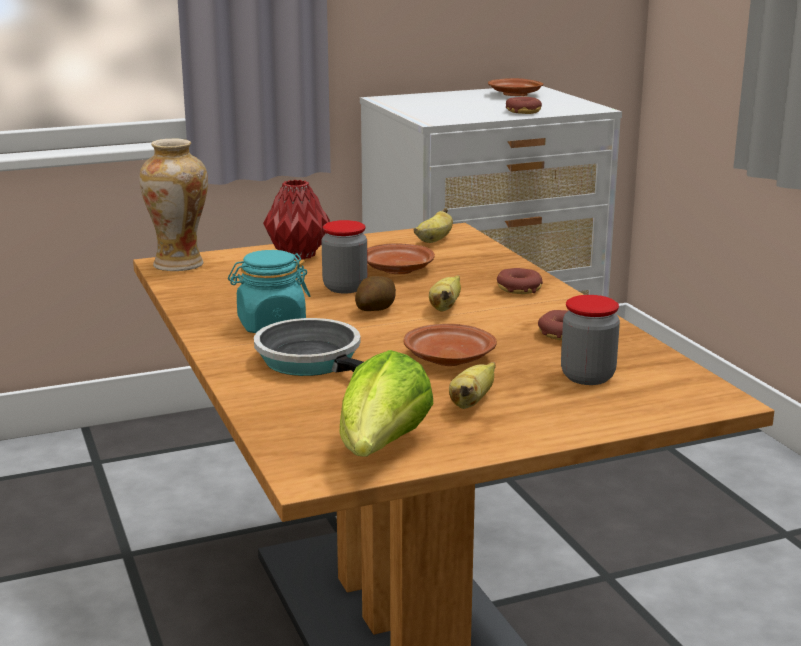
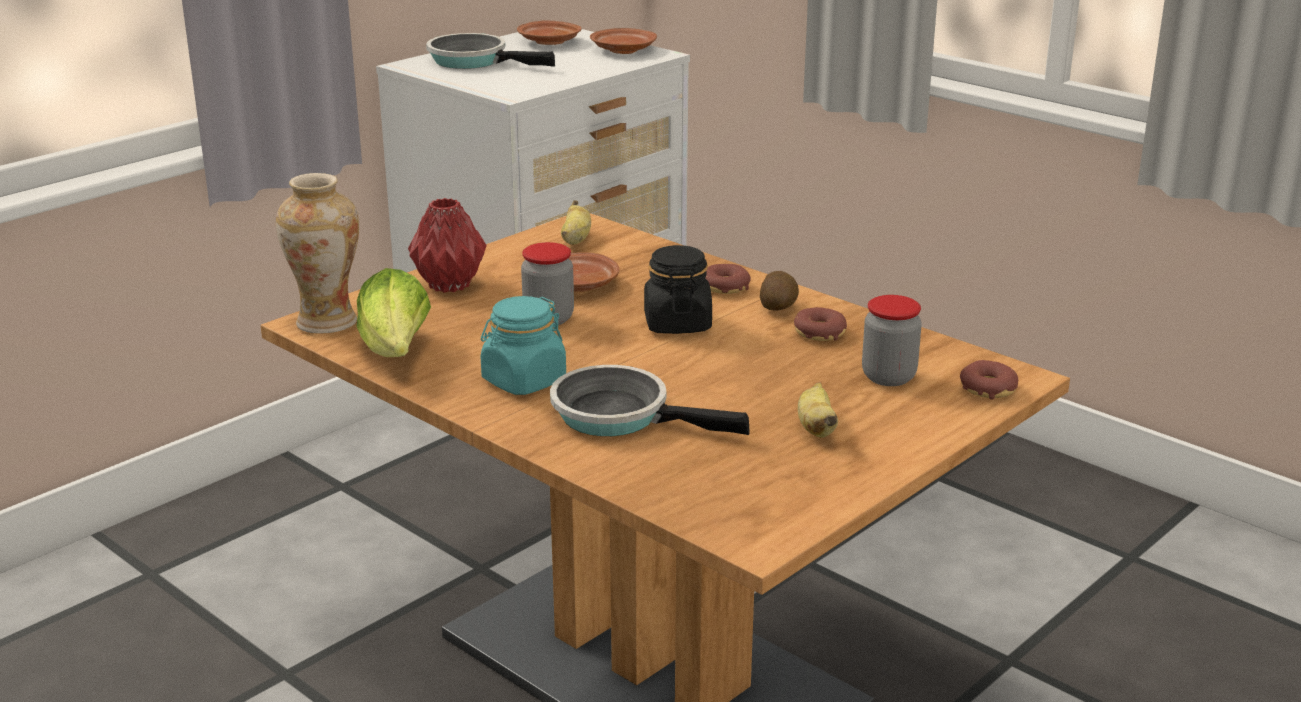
camera: 25 degrees left, 5 degrees up
(375, 310) = (611, 340): potato -> potato (778, 307)
(381, 449) = (790, 498): lettuce -> lettuce (396, 352)
(437, 100) = (474, 61): none -> frying pan
(445, 307) = (677, 323): banana -> black jar
(448, 358) = (743, 384): brown plate -> brown plate (622, 50)
(523, 111) = (590, 68): donut -> donut (988, 388)

